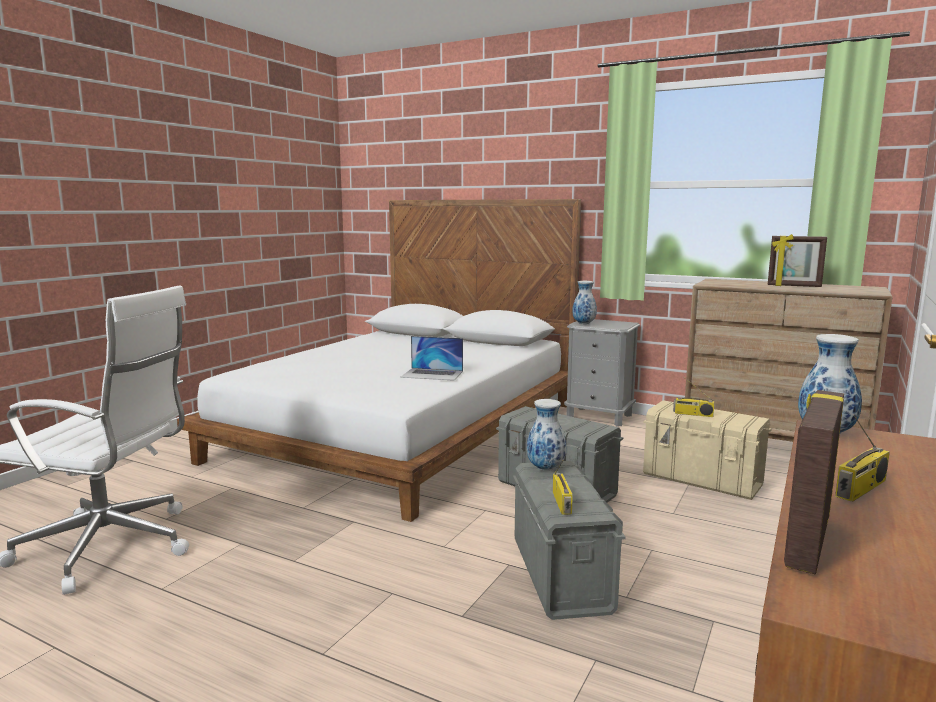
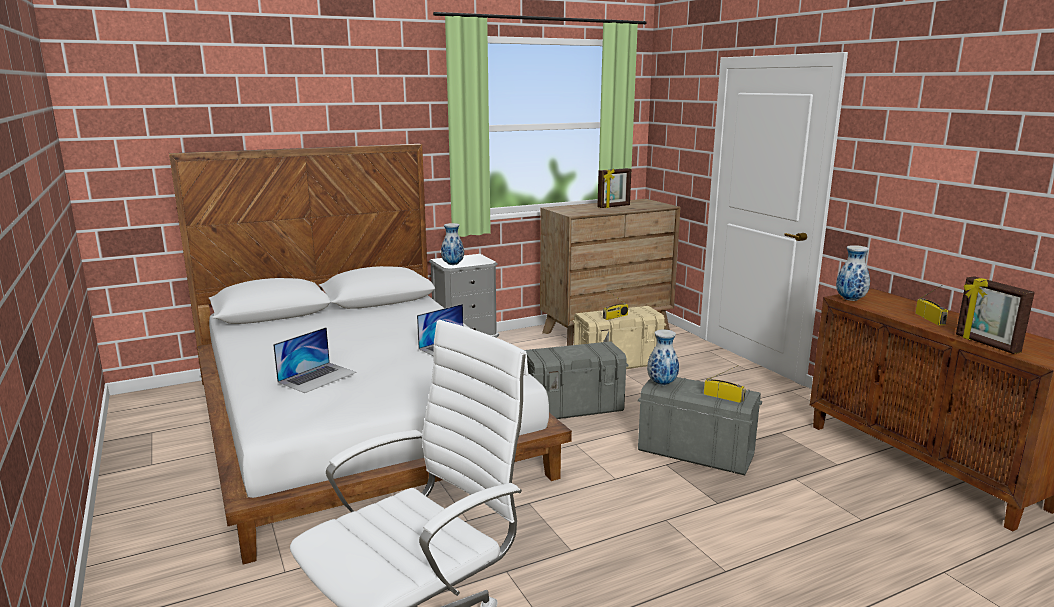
camera: 55 degrees left, 5 degrees up
(313, 361) = (317, 377): none -> laptop

